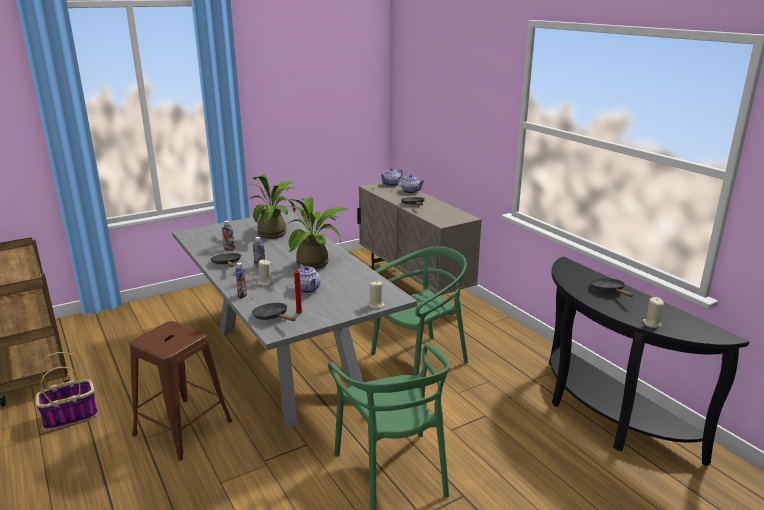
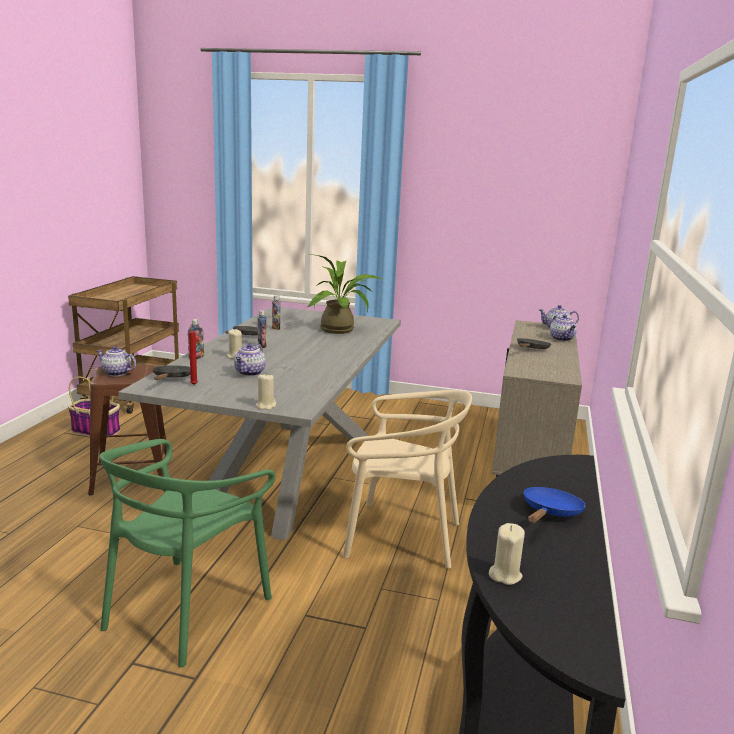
camera: 45 degrees right, 5 degrees down
(162, 340) = (116, 373): none -> teapot
(317, 263) = (311, 360): potted plant -> none
(419, 360) = (402, 537): green chair -> beige chair
(608, 291) = (550, 513): black frying pan -> blue frying pan

